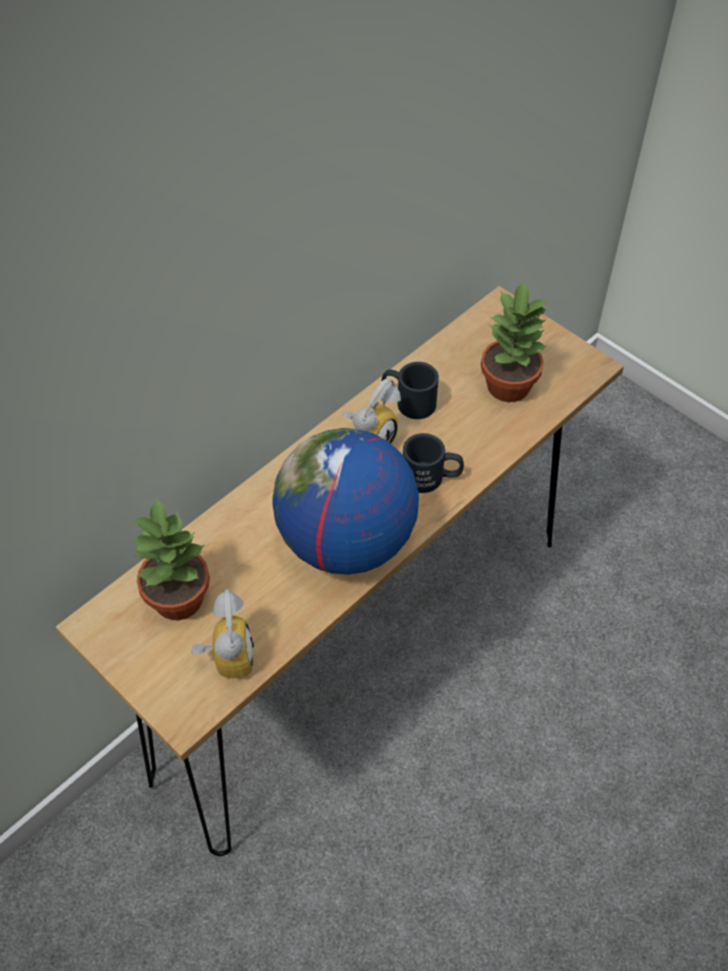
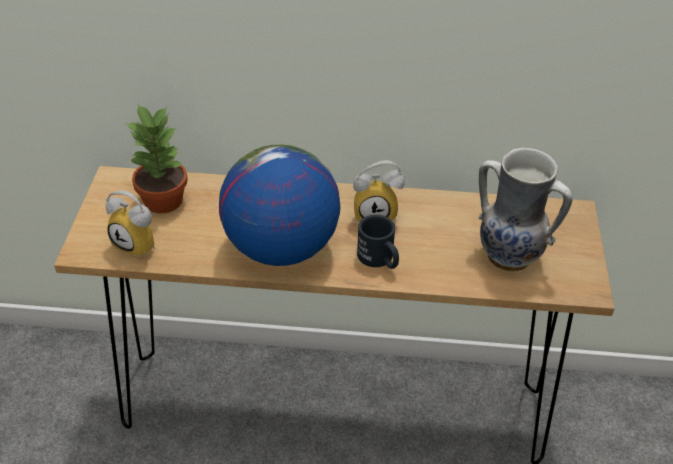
camera: 50 degrees right, 10 degrees down
(225, 657) = (140, 244): alarm clock -> alarm clock turned 75 degrees clockwise
(408, 401) = (430, 213): black mug -> none
(509, 385) = (509, 255): potted plant -> vase

